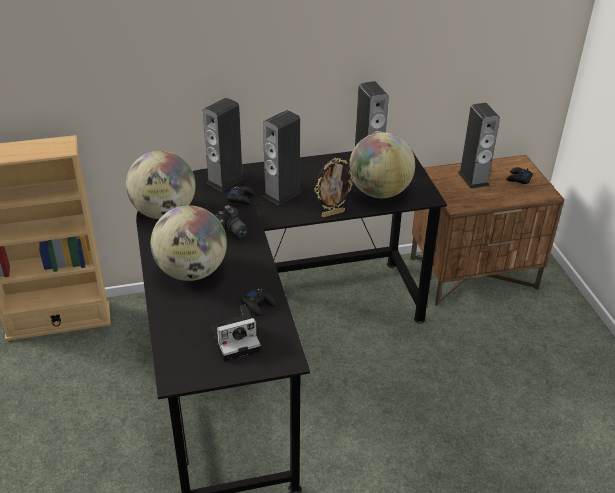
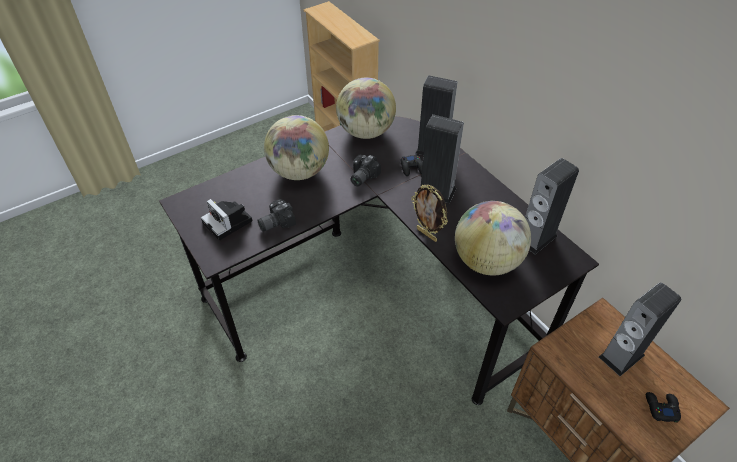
camera: 70 degrees right, 10 degrees up
(258, 304) = (275, 222): black game controller -> camera

